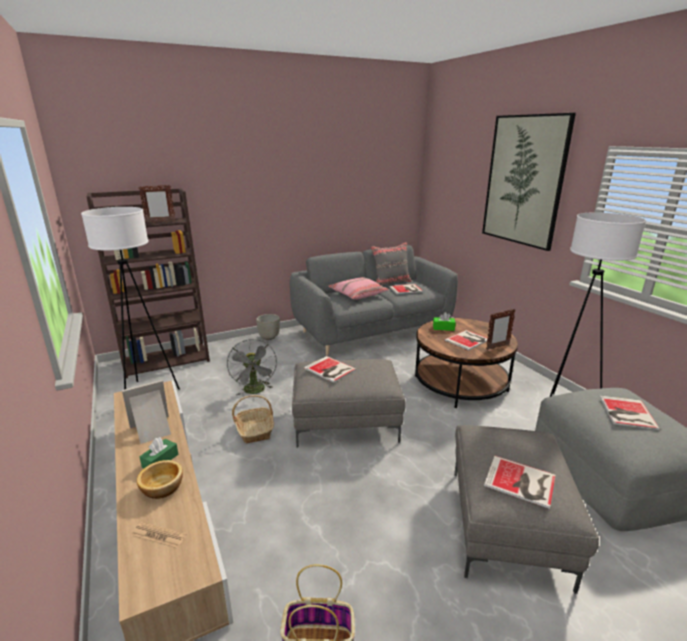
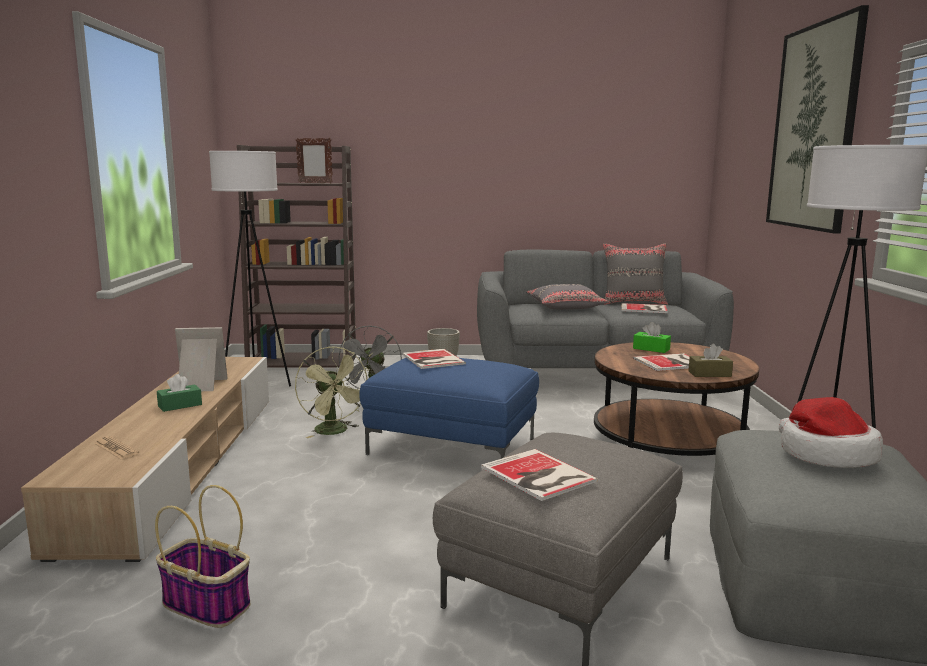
camera: 25 degrees right, 10 degrees down
(163, 488) = (159, 422): bowl -> none
(255, 430) = (334, 432): basket -> green fan
(346, 422) = (453, 446): grey ottoman -> blue ottoman
(358, 294) = (565, 307): pink pillow -> grey pillow
(497, 347) = (709, 374): picture frame -> brown tissue box
(626, 413) = (825, 454): book -> hat

